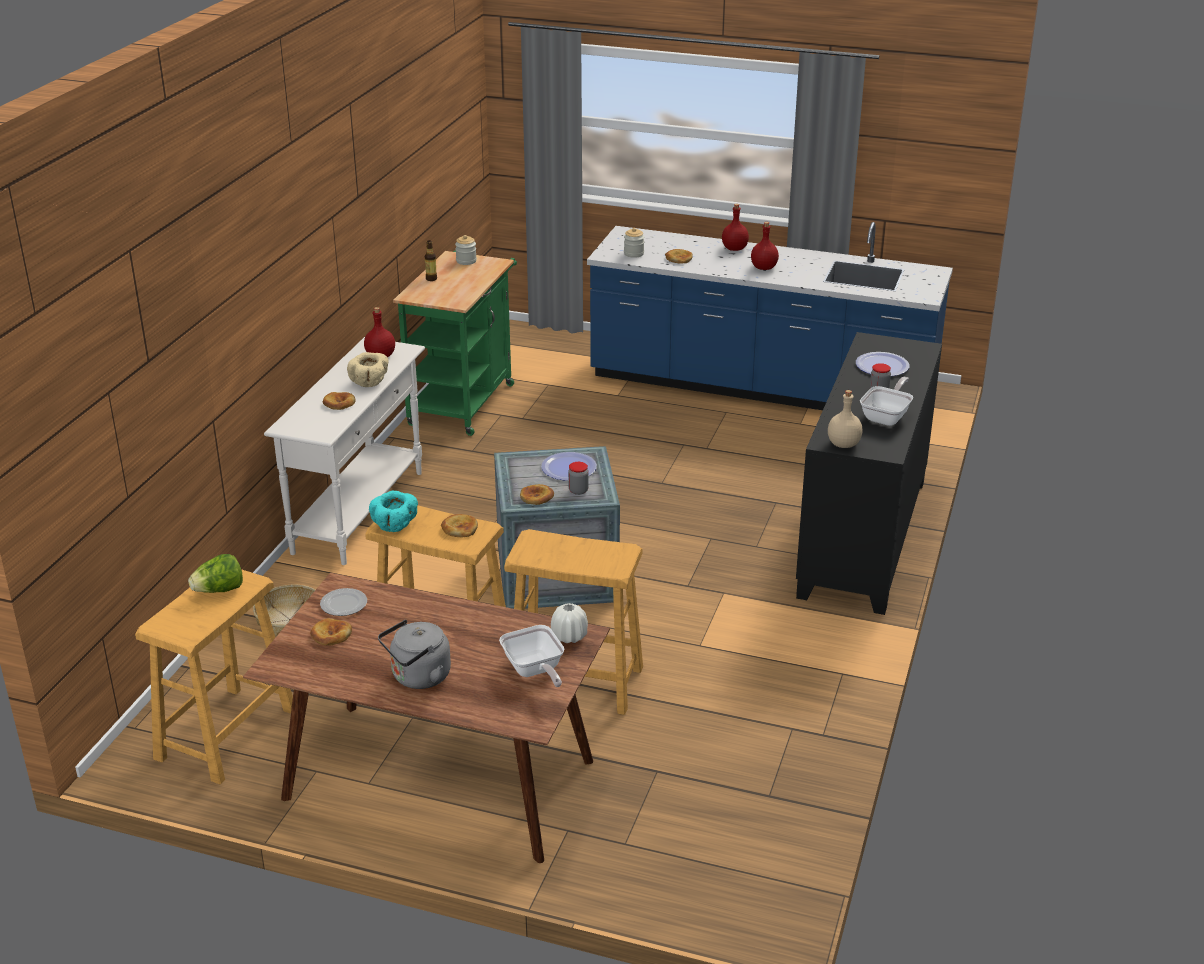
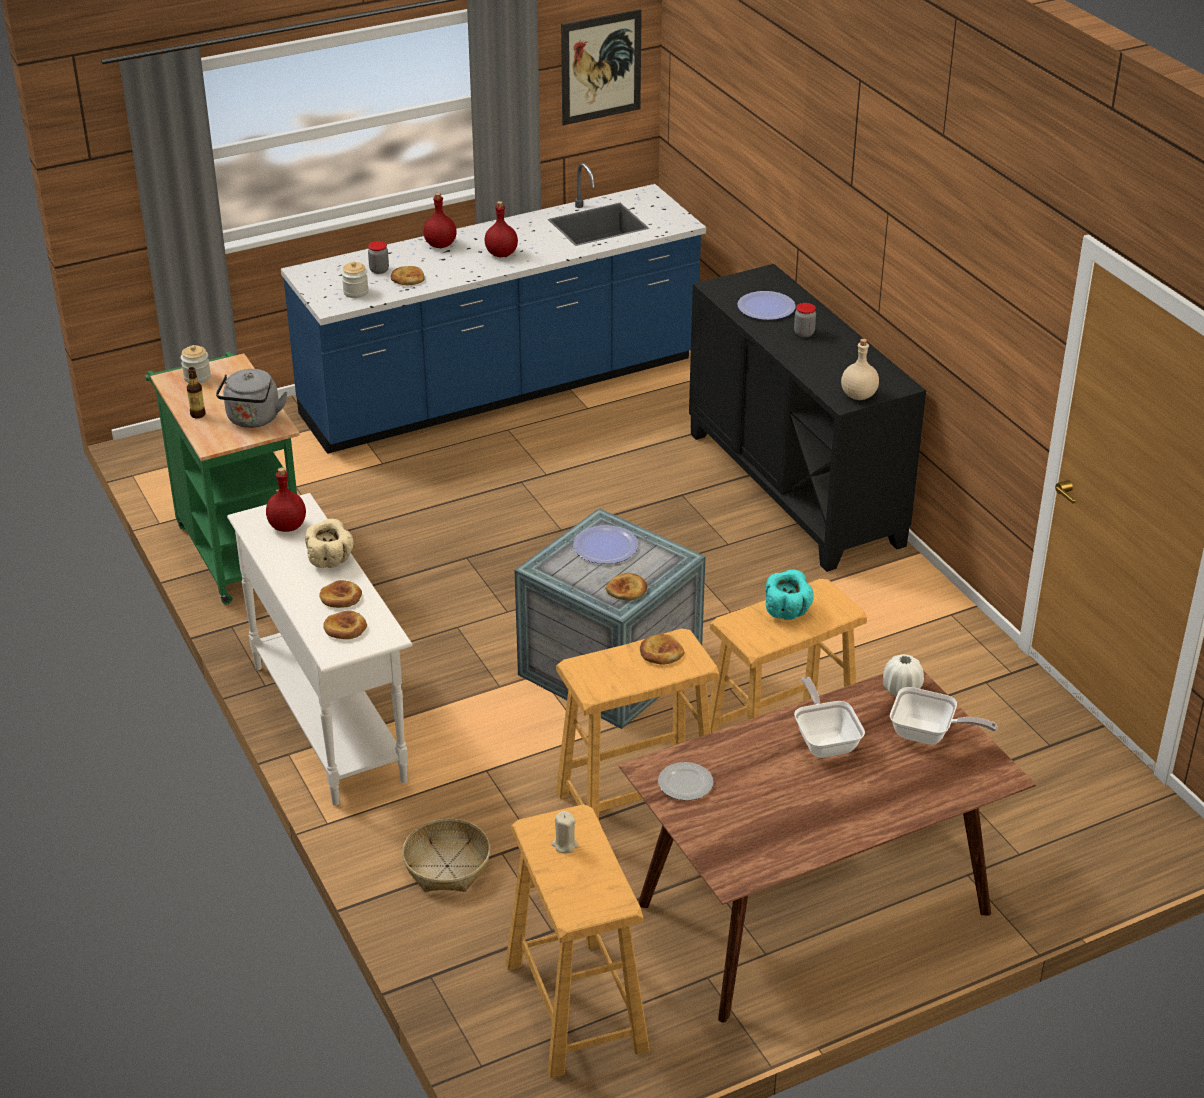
camera: 45 degrees left, 5 degrees up
(219, 590) = (564, 845): lettuce -> beige candle
(331, 635) = (725, 816): bread -> bread (345, 628)
(395, 526) = (603, 685): turquoise bowl -> turquoise bowl (787, 611)
(418, 678) = (858, 802): grey kettle -> grey kettle (253, 420)
(578, 490) = (650, 563): jar -> jar (379, 270)
(887, 416) = (847, 353): frying pan -> frying pan (825, 740)
(928, 150) = (601, 67): none -> picture

